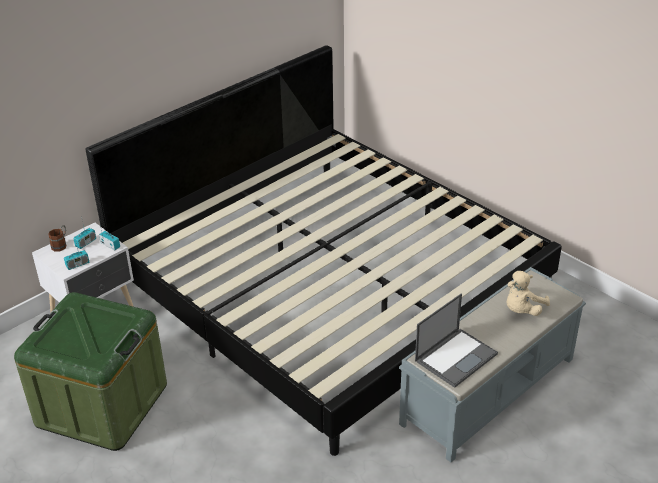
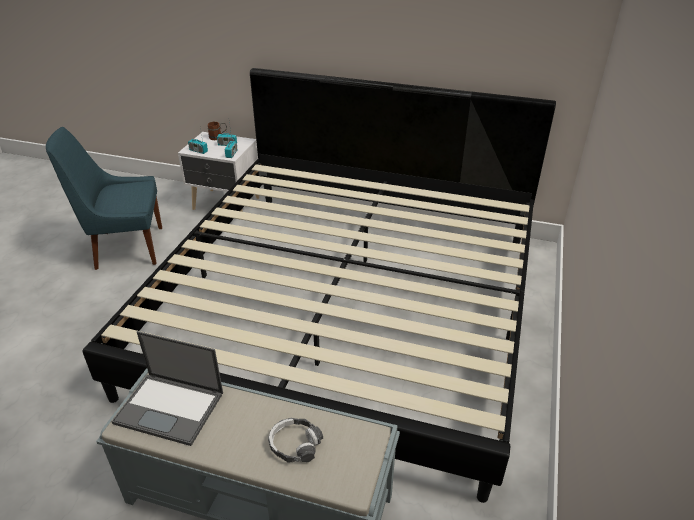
camera: 60 degrees right, 0 degrees up
(102, 404) = (126, 248): green storage box -> blue chair
(522, 310) = (295, 444): beige plush toy -> headphones

